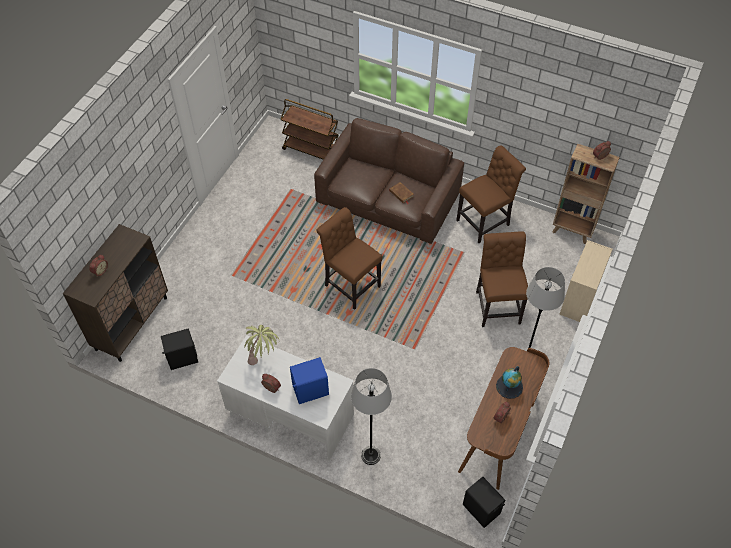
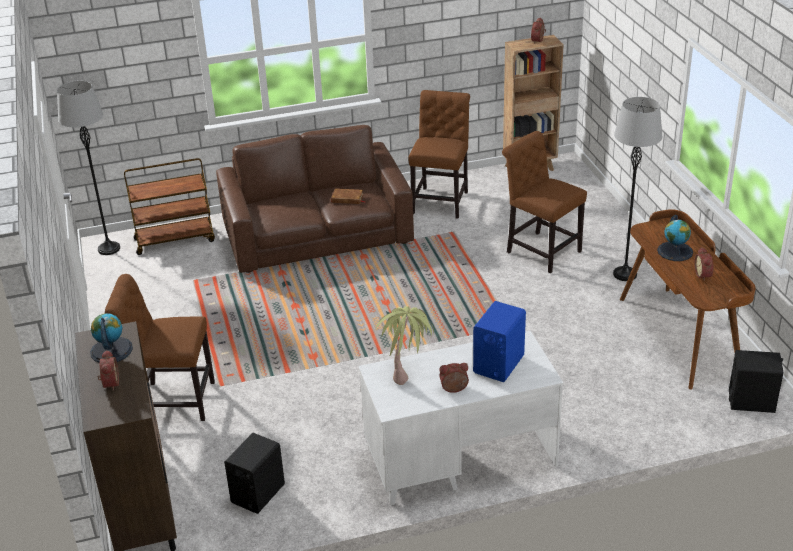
camera: 40 degrees left, 20 degrees down
(121, 248) = (111, 350): none -> globe
(350, 284) = (371, 317): brown chair -> brown chair (172, 401)
(370, 455) = (592, 434): grey floor lamp -> grey floor lamp (109, 249)
(579, 299) = (605, 208): beige dresser -> none

